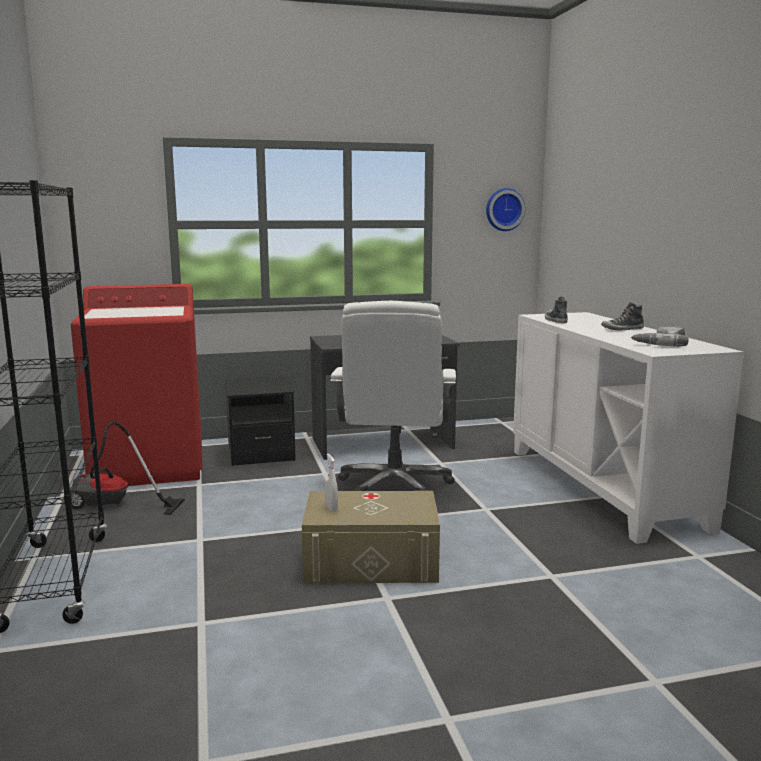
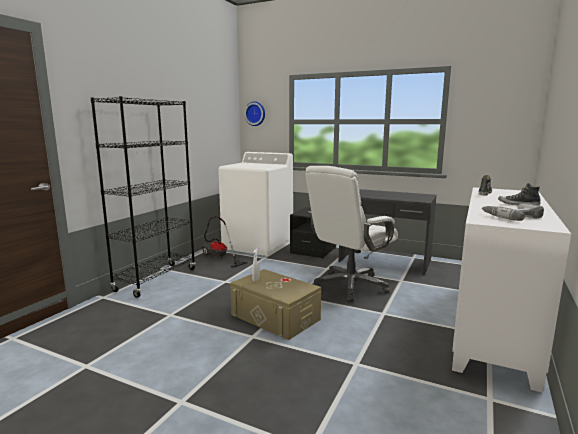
camera: 40 degrees right, 0 degrees up
(150, 466) = (258, 245): red washing machine -> white washing machine
(504, 209) = (507, 111): wall clock -> wall clock (255, 113)

